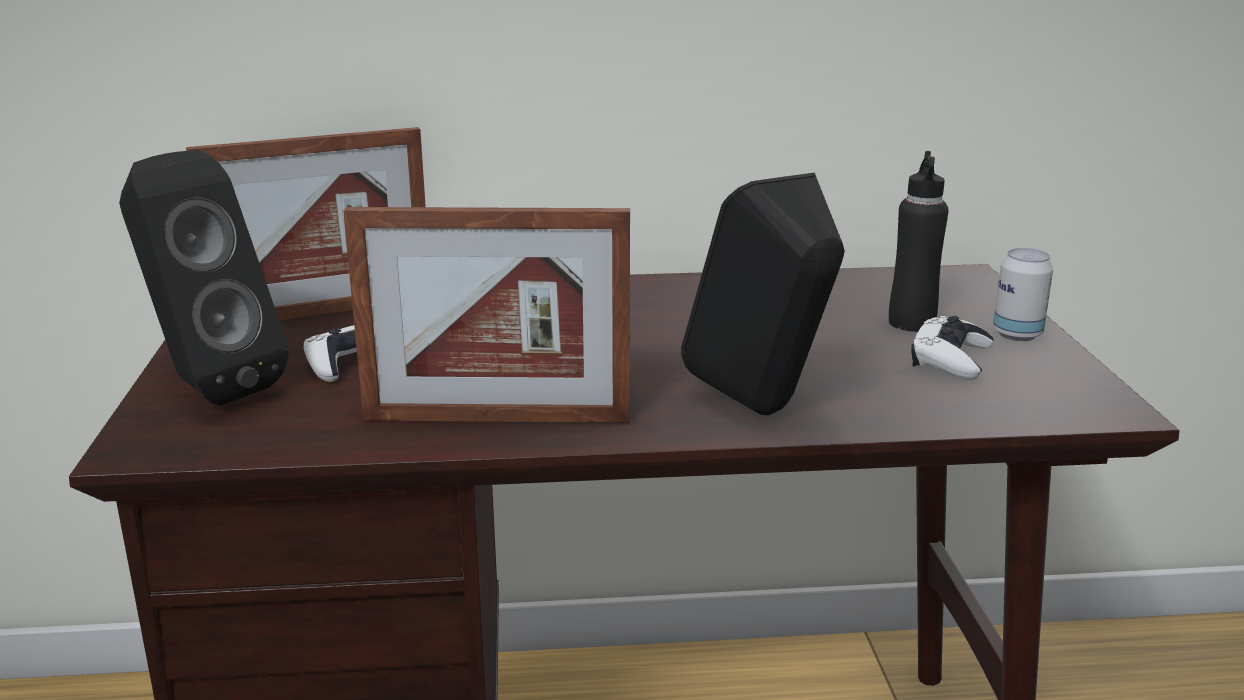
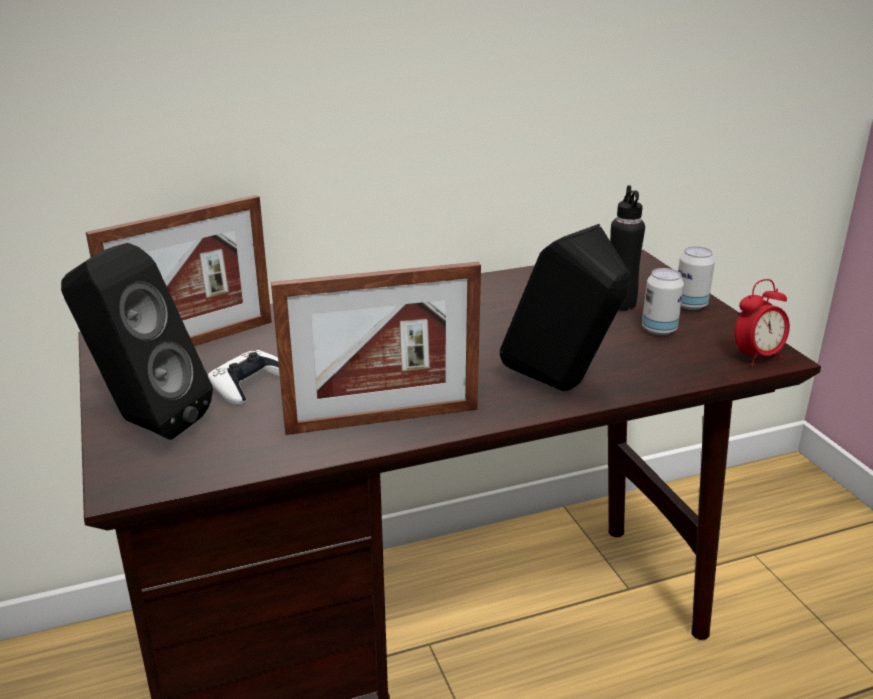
camera: 15 degrees left, 5 degrees up
(950, 359) = (659, 329): white game controller -> can
(1081, 407) = (757, 357): none -> alarm clock

